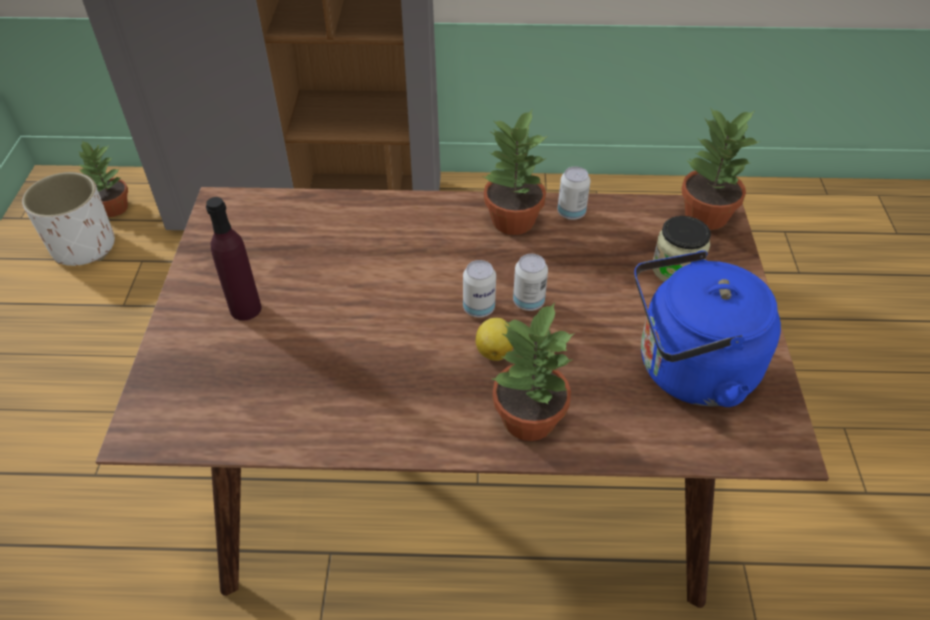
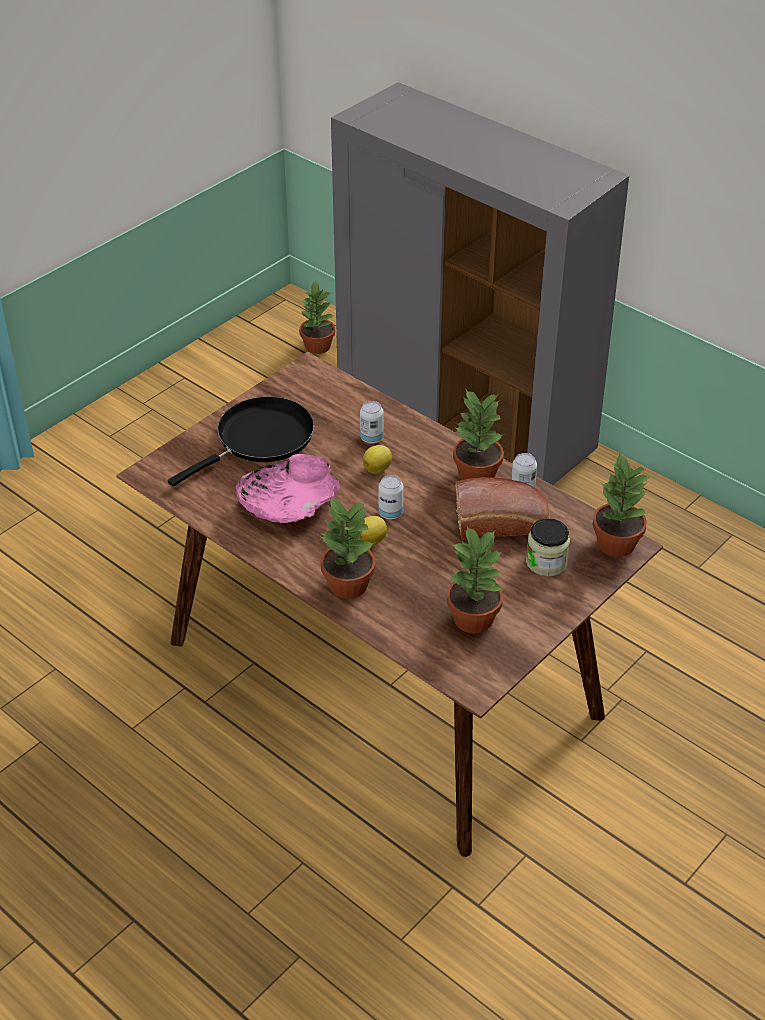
camera: 40 degrees right, 5 degrees down
(84, 247) = (272, 366): white planter -> none
(245, 309) = (259, 439): purple bottle -> black frying pan
(359, 364) = (288, 504): none -> pink bowl
(412, 268) = (378, 469): none -> lemon
(528, 302) = (425, 527): can -> can (371, 438)
(593, 254) = (503, 523): none -> bread
(688, 370) = (474, 618): blue kettle -> potted plant

